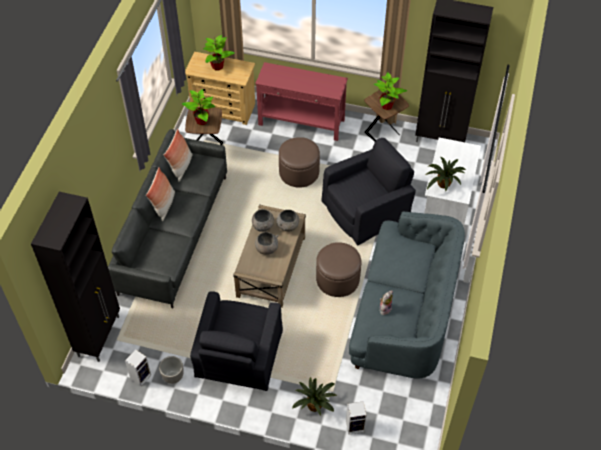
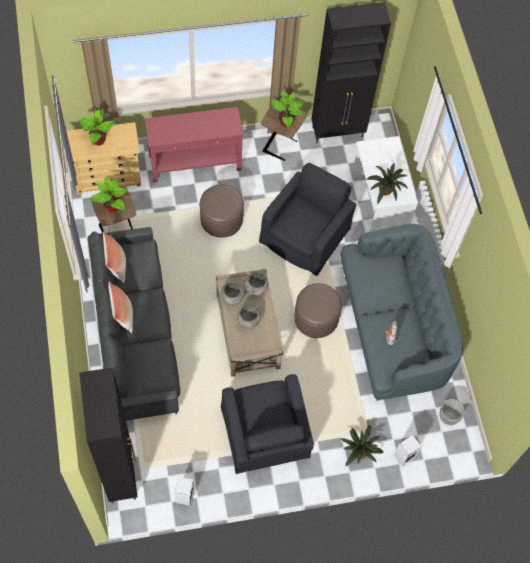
camera: 30 degrees left, 10 degrees up
(173, 377) = (216, 482): planter -> planter (448, 417)

